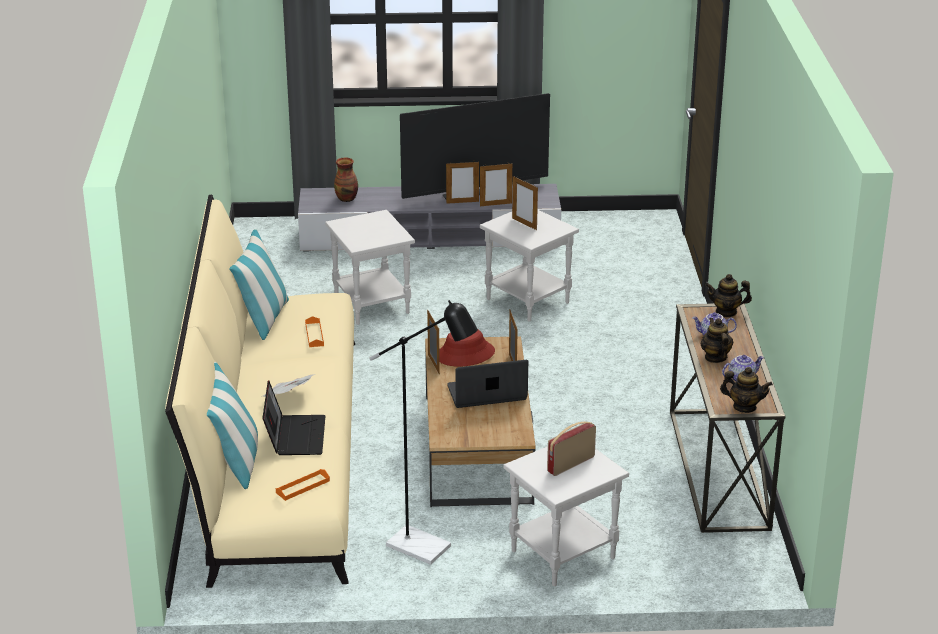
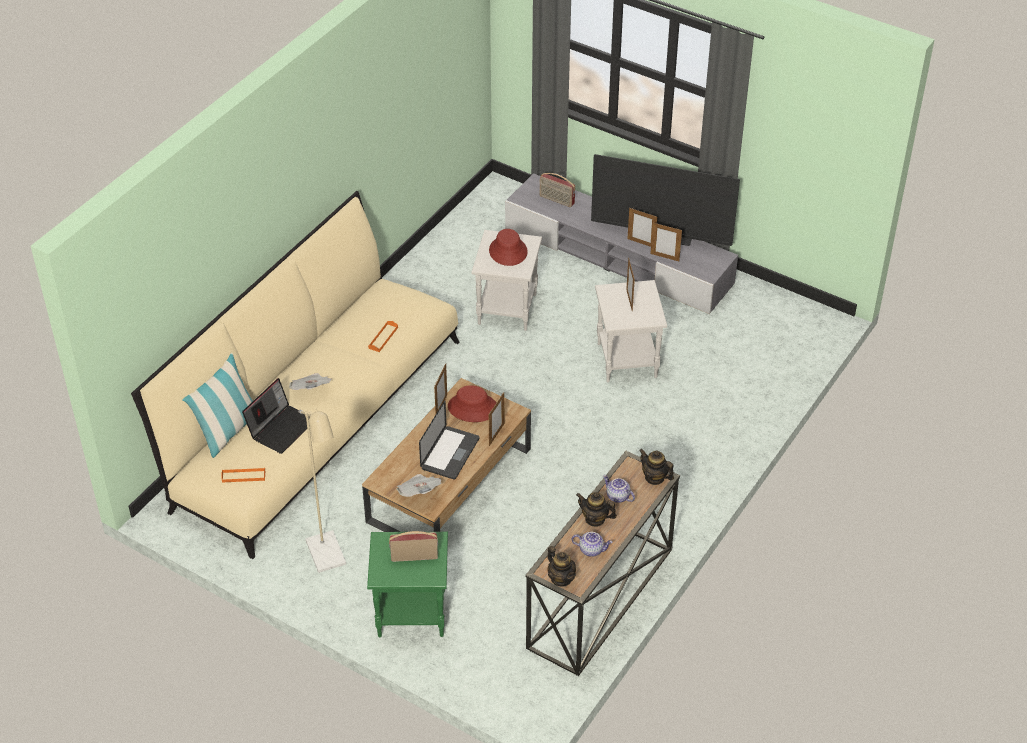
camera: 35 degrees right, 15 degrees up
(263, 319) = (367, 304): pillow -> none
(347, 199) = (556, 200): vase -> radio
(368, 228) = (508, 251): none -> red hat
(428, 550) = (328, 559): black floor lamp -> beige floor lamp
(487, 393) = (450, 453): laptop -> laptop turned 90 degrees clockwise
(495, 432) = (419, 493): none -> newspaper
(563, 556) = (410, 614): white side table -> green side table
(715, 357) = (595, 519): teapot -> teapot turned 90 degrees counterclockwise

